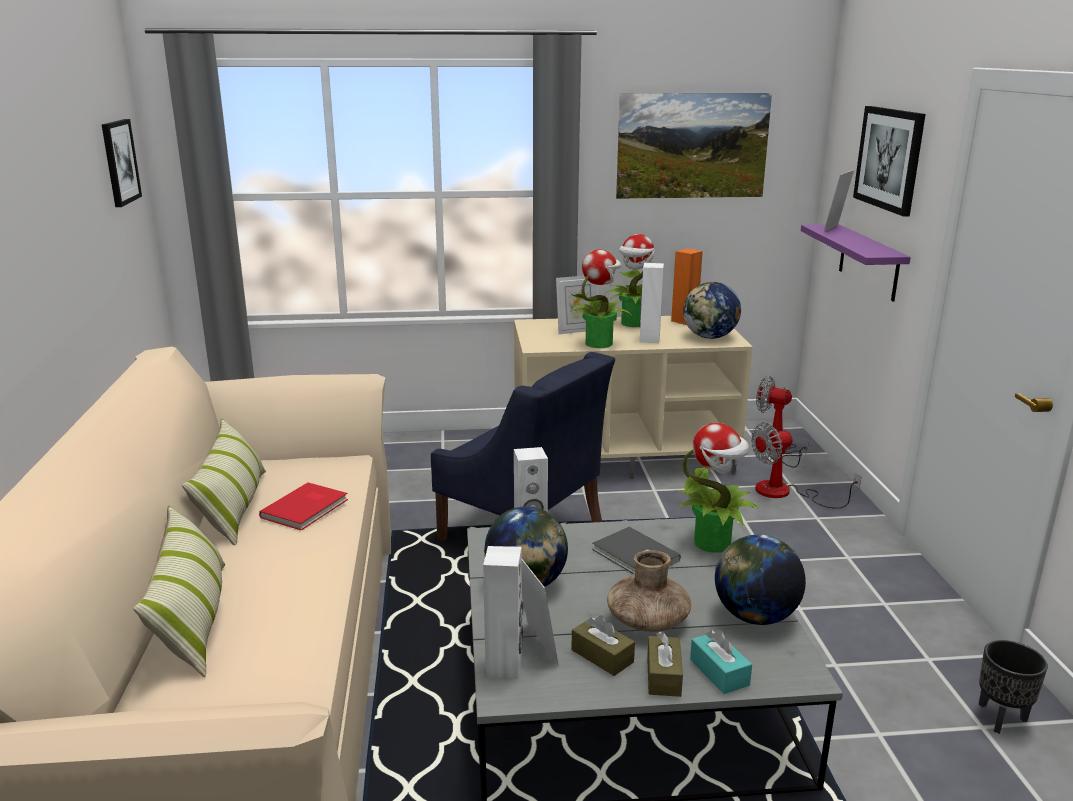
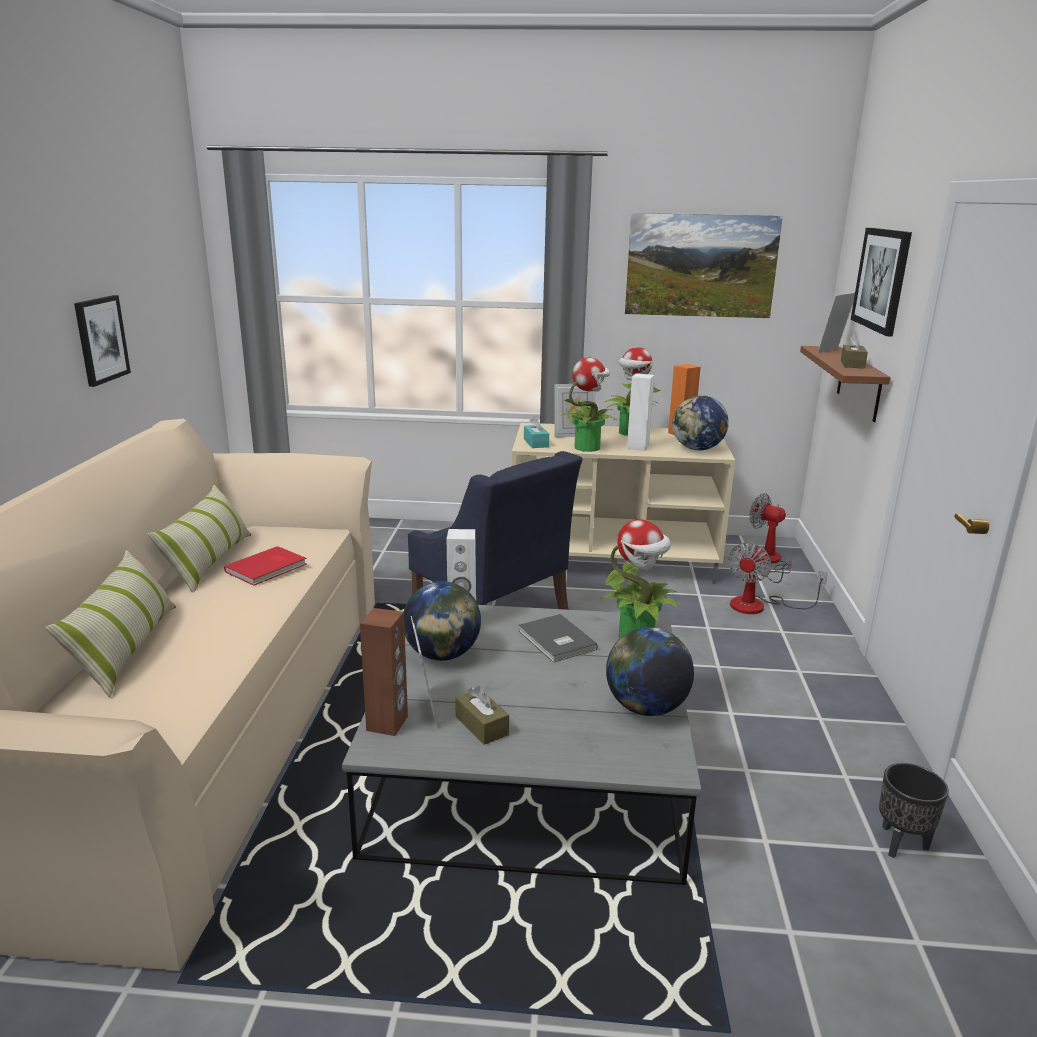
camera: 10 degrees right, 0 degrees up
(119, 162) = (176, 261): picture -> picture (101, 339)
(504, 666) = (388, 723): white speaker -> brown speaker
(647, 621) = (539, 700): brown vase -> none
(663, 676) = (531, 751): brown tissue box -> brown tissue box (852, 364)
(719, 672) = (586, 754): turquoise tissue box -> turquoise tissue box (536, 443)
(785, 493) = (759, 606): fan -> fan turned 45 degrees counterclockwise
(868, 262) = (859, 383): purple shelf -> brown shelf

